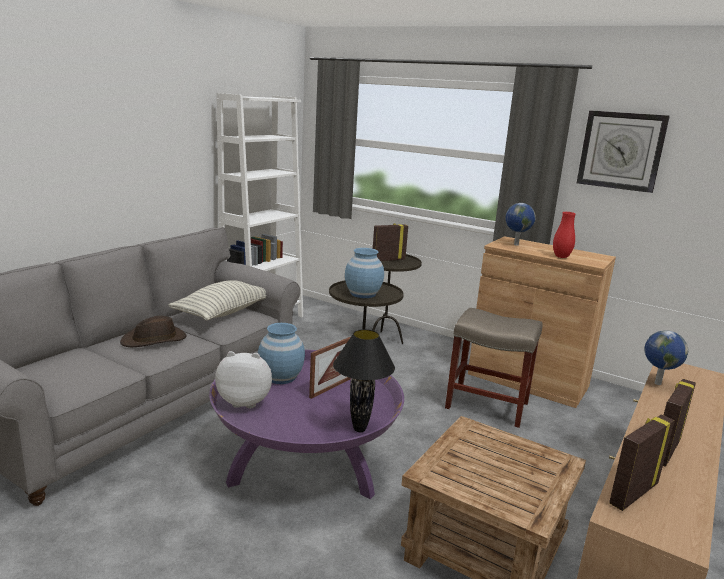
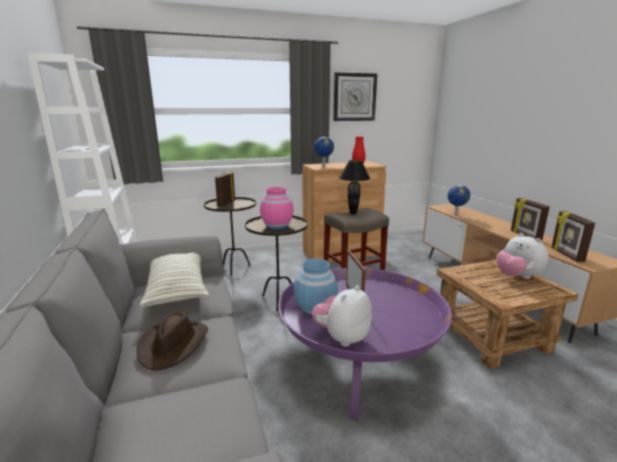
camera: 50 degrees left, 0 degrees up
(359, 429) = (423, 306): black table lamp -> black table lamp (352, 213)
(363, 294) = (277, 226): blue vase -> pink vase
(528, 478) = (517, 277): none -> plush toy

